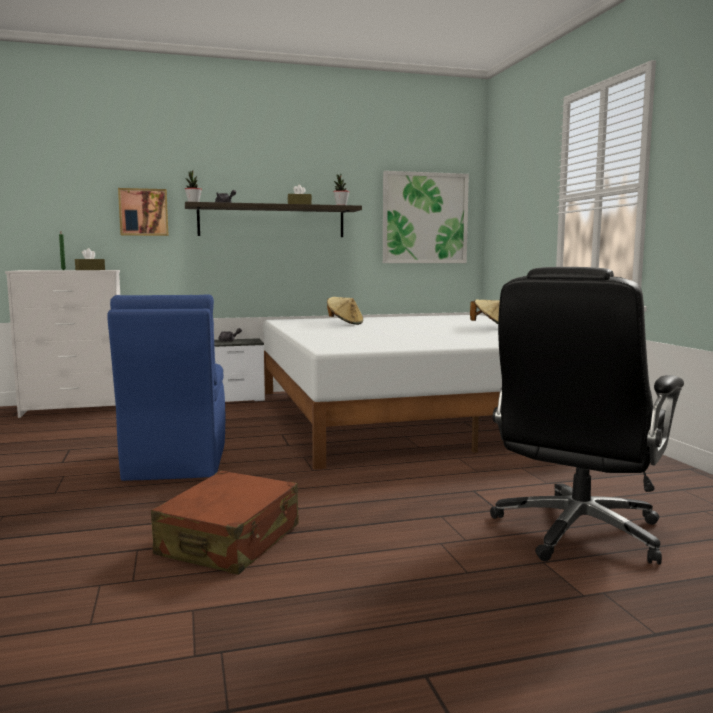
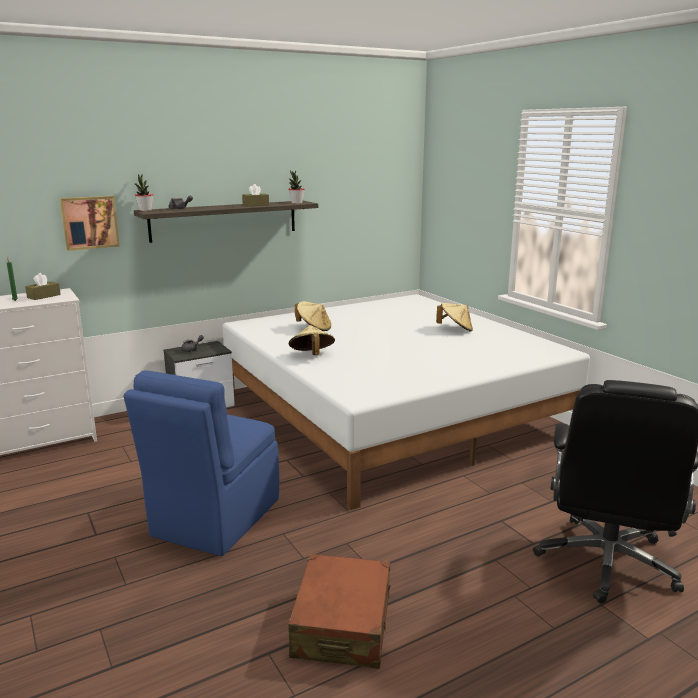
camera: 15 degrees left, 10 degrees up
(175, 463) = (214, 519): blue chair -> blue chair turned 45 degrees clockwise
(320, 333) = (311, 355): none -> beige hat
(425, 218) = (369, 205): picture -> none

